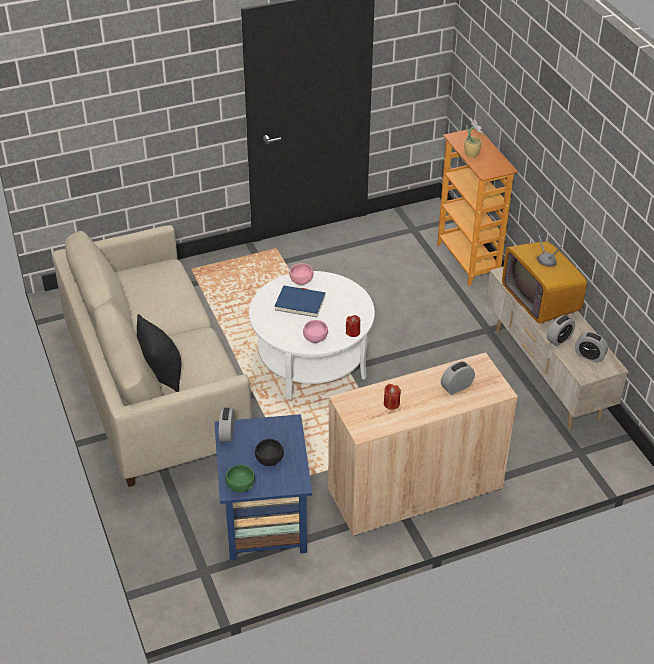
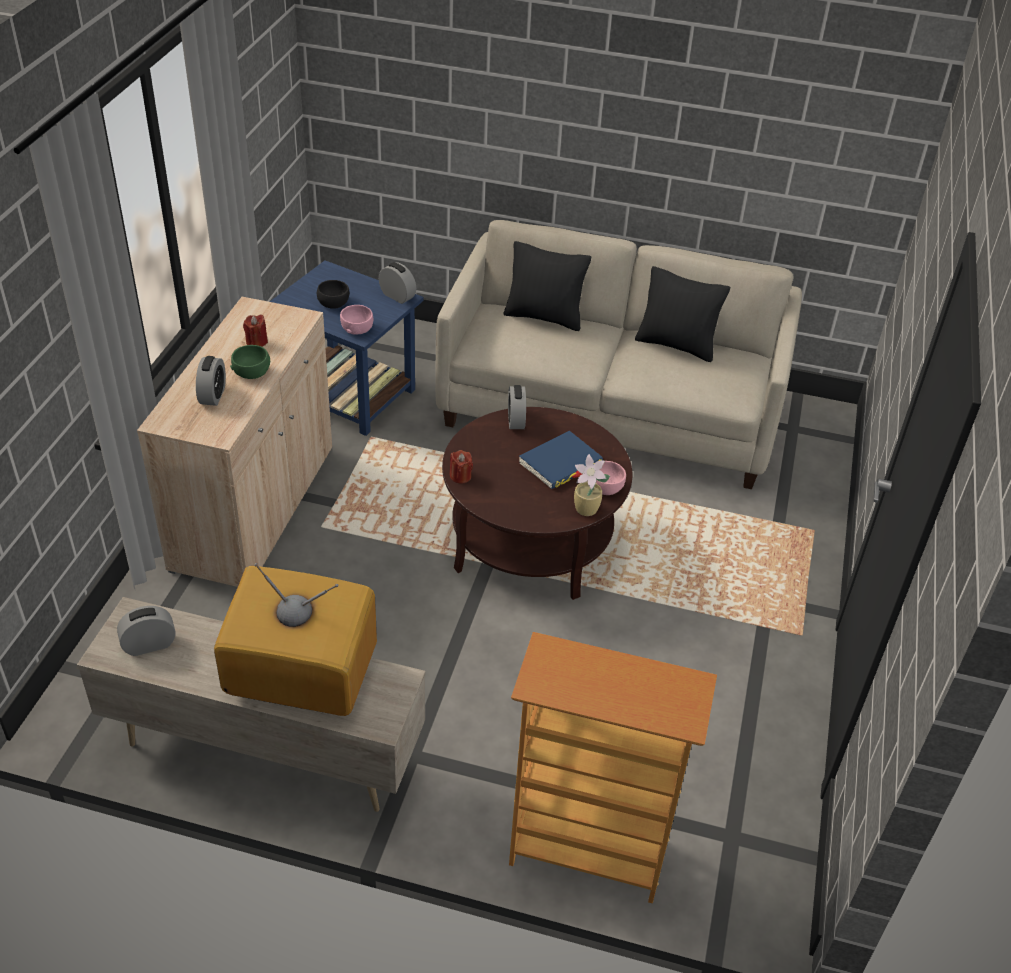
camera: 125 degrees right, 0 degrees up
(137, 306) = (676, 345): none -> black pillow
(240, 485) = (326, 276): green bowl -> green bowl (252, 372)
(311, 361) = (531, 541): white coffee table -> brown coffee table
(315, 338) = (485, 443): pink bowl -> pink bowl (357, 329)
(472, 153) = (621, 672): potted plant -> potted plant (587, 510)
(559, 339) = (213, 638): alarm clock -> alarm clock (516, 420)

